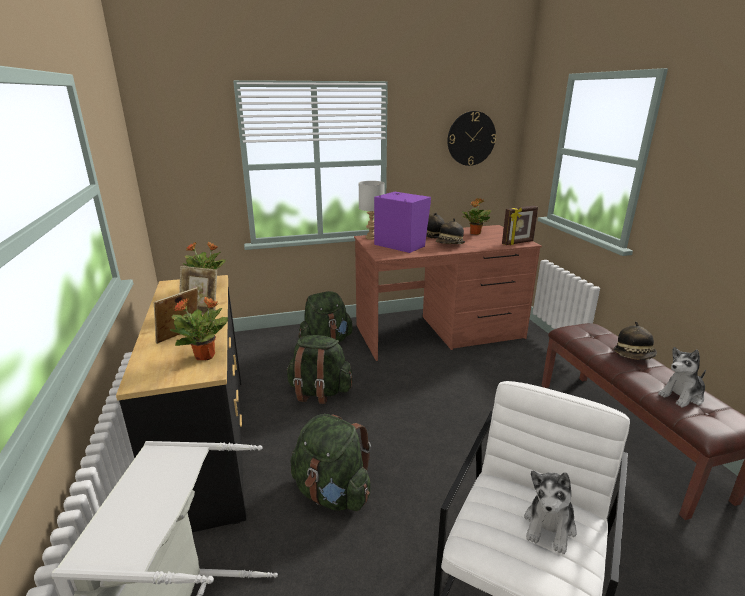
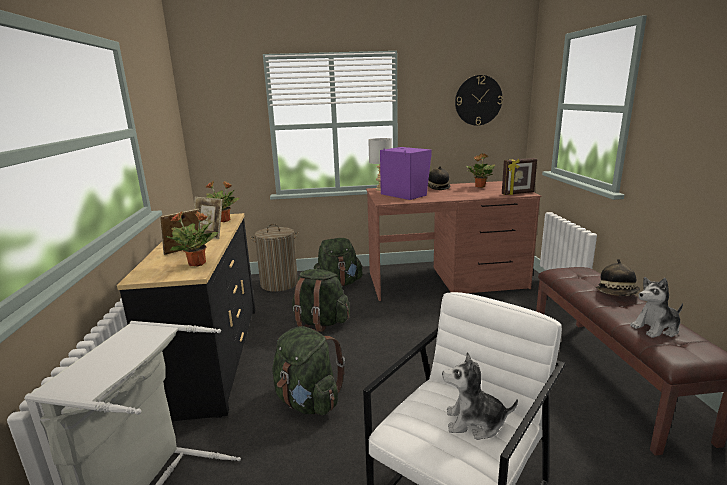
camera: 10 degrees right, 5 degrees down
(259, 344) = (279, 284): none -> laundry basket
(450, 245) = (450, 195): hat -> none
(549, 526) = (474, 423): plush toy -> plush toy turned 60 degrees clockwise

